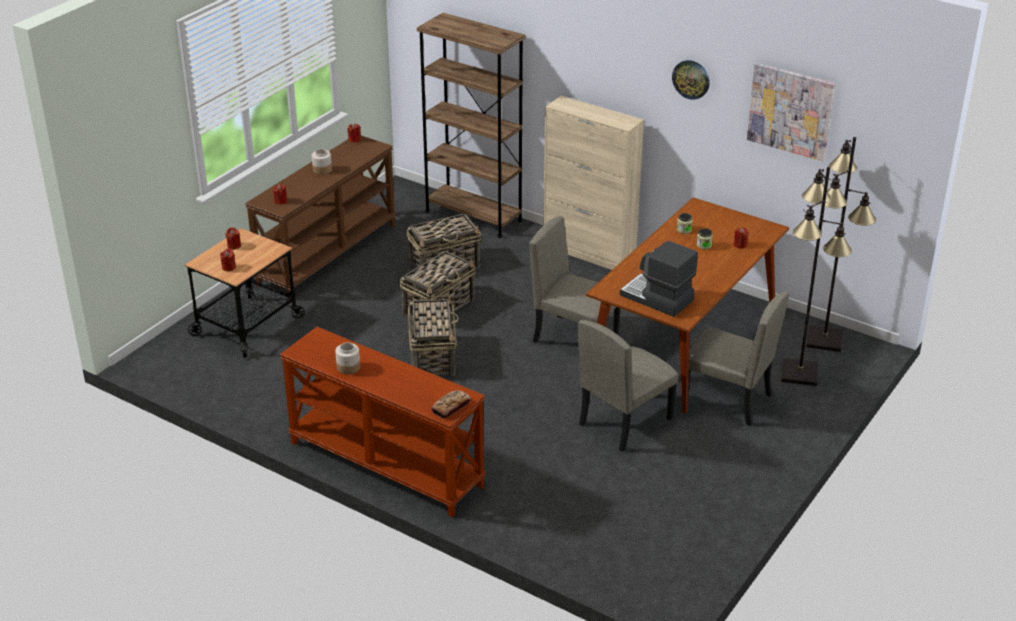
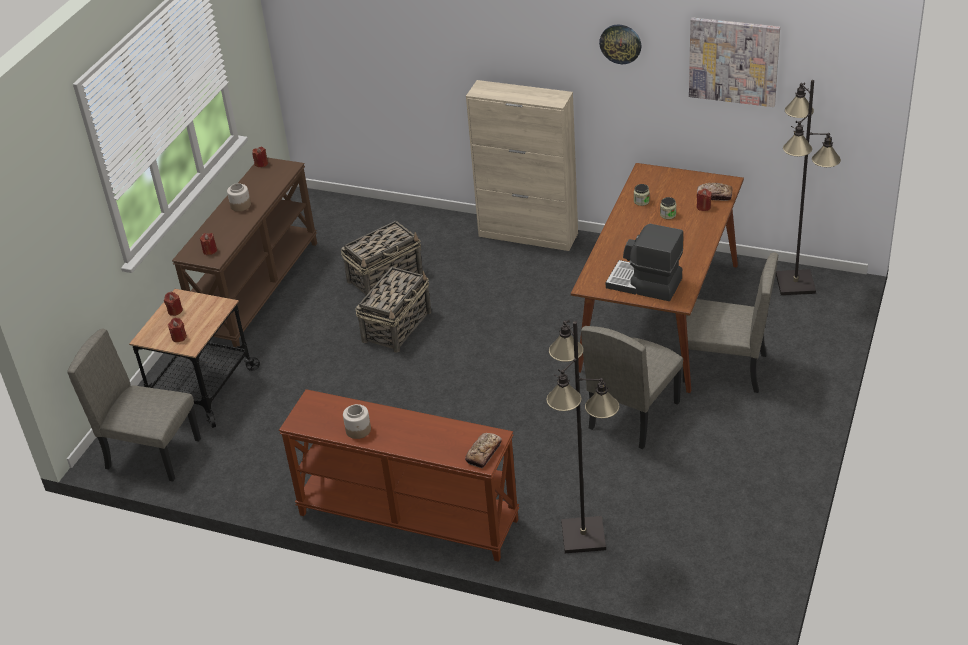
camera: 10 degrees left, 5 degrees up
(433, 356) = (411, 383): basket -> none
(473, 216) = (395, 217): brown bookcase -> none
(575, 338) = (549, 332): beige chair -> beige chair (153, 453)
(754, 237) = (714, 195): none -> bread
(800, 373) = (785, 324): black floor lamp -> black floor lamp (584, 535)

